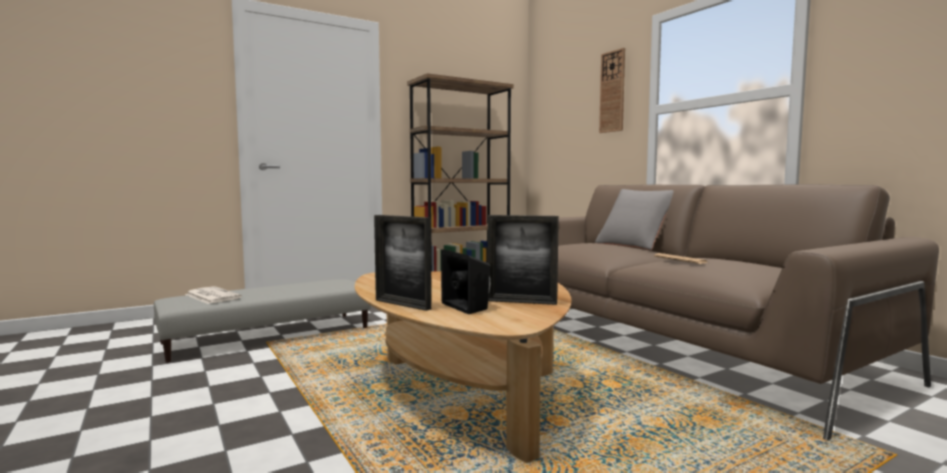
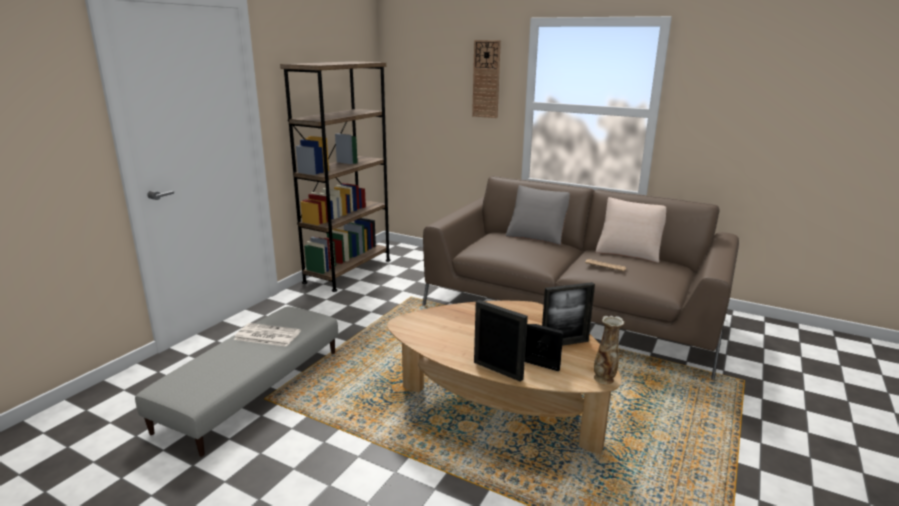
camera: 30 degrees left, 15 degrees up
(211, 296) = (204, 373): newspaper -> newspaper (266, 335)
(402, 304) = (498, 370): picture frame -> picture frame turned 150 degrees counterclockwise
(515, 327) = (604, 379): none -> vase
(741, 259) = (629, 252): none -> beige pillow

